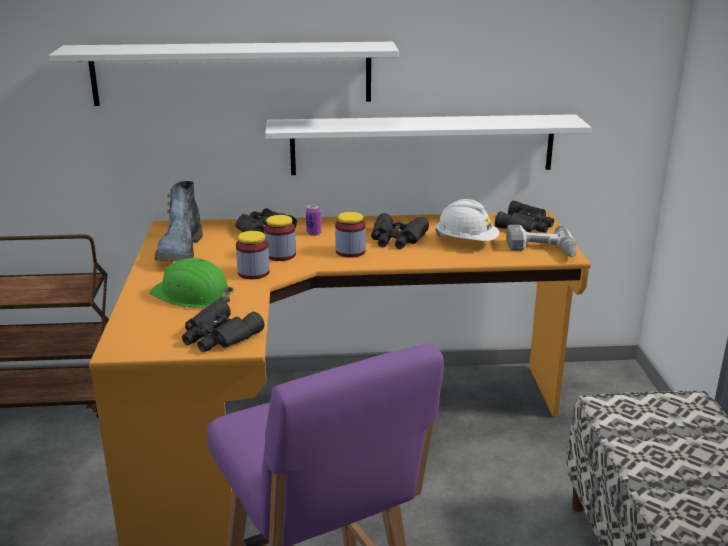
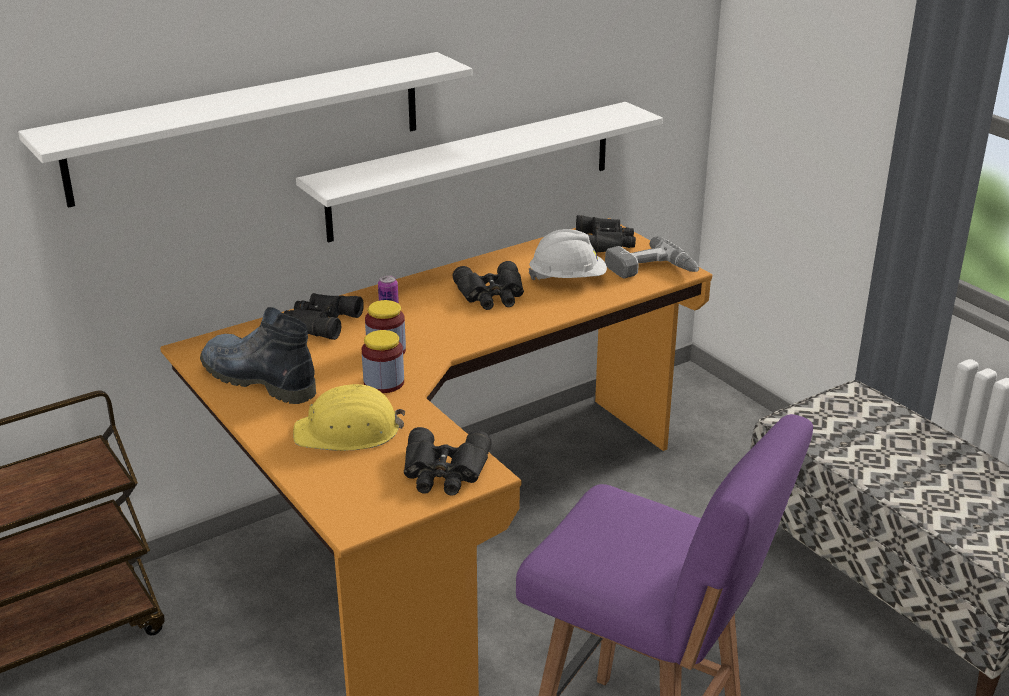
camera: 30 degrees left, 5 degrees up
(180, 251) = (257, 379): boot -> boot turned 150 degrees clockwise
(192, 294) = (348, 431): green hard hat -> yellow hard hat
(350, 251) = (459, 325): jar -> none

